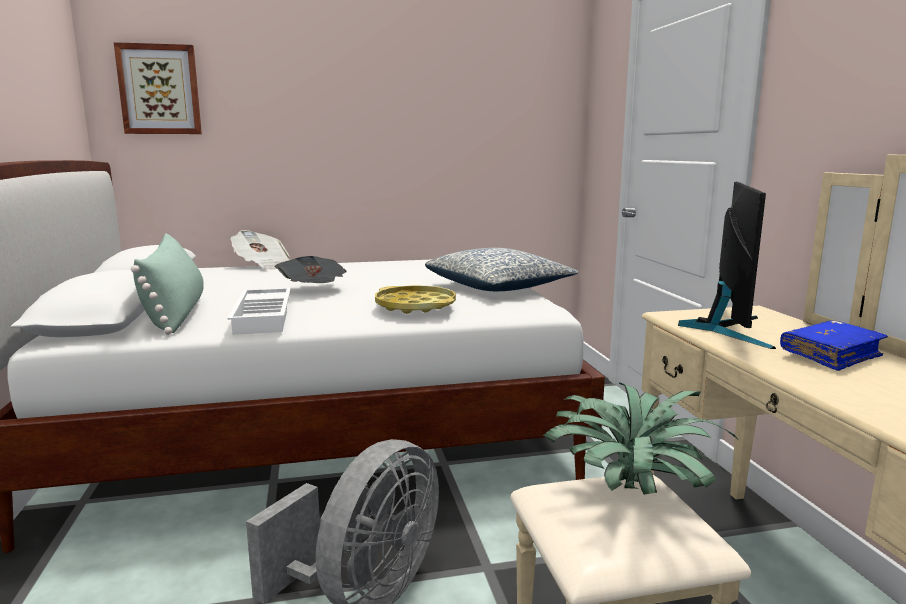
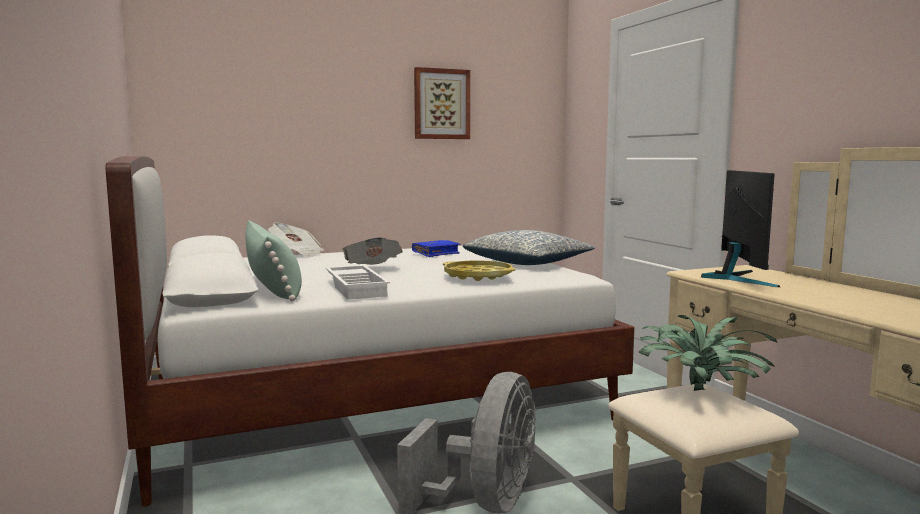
camera: 10 degrees left, 5 degrees down
(160, 90) = (201, 94): picture -> picture (441, 104)
(831, 355) = (818, 289): blue book -> blue book (436, 254)

